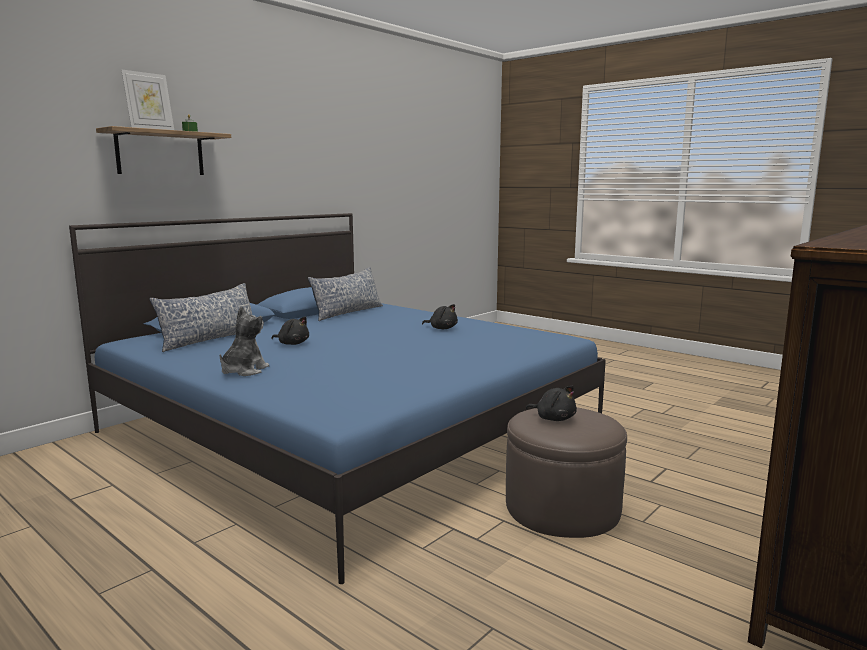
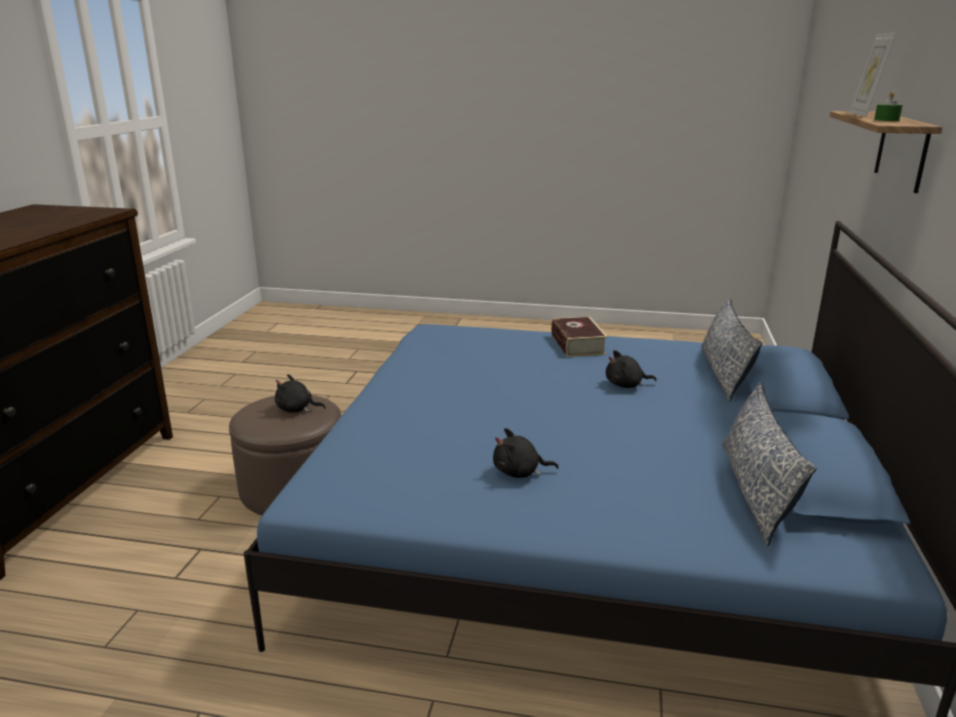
camera: 150 degrees right, 10 degrees up
(243, 371) = (577, 344): plush toy -> book

